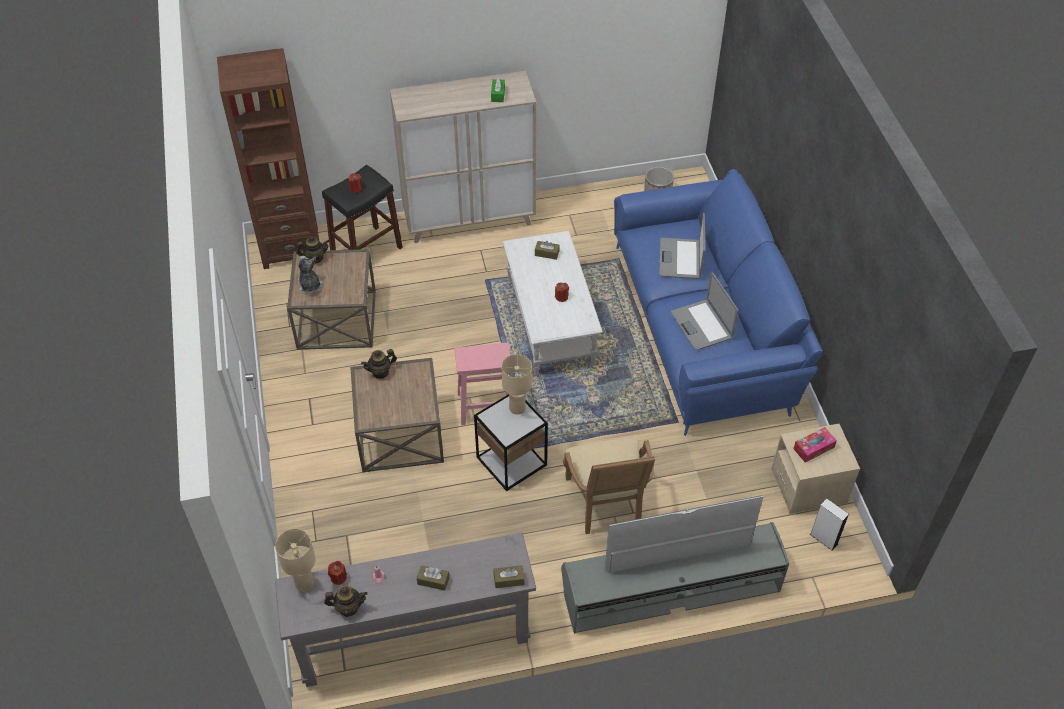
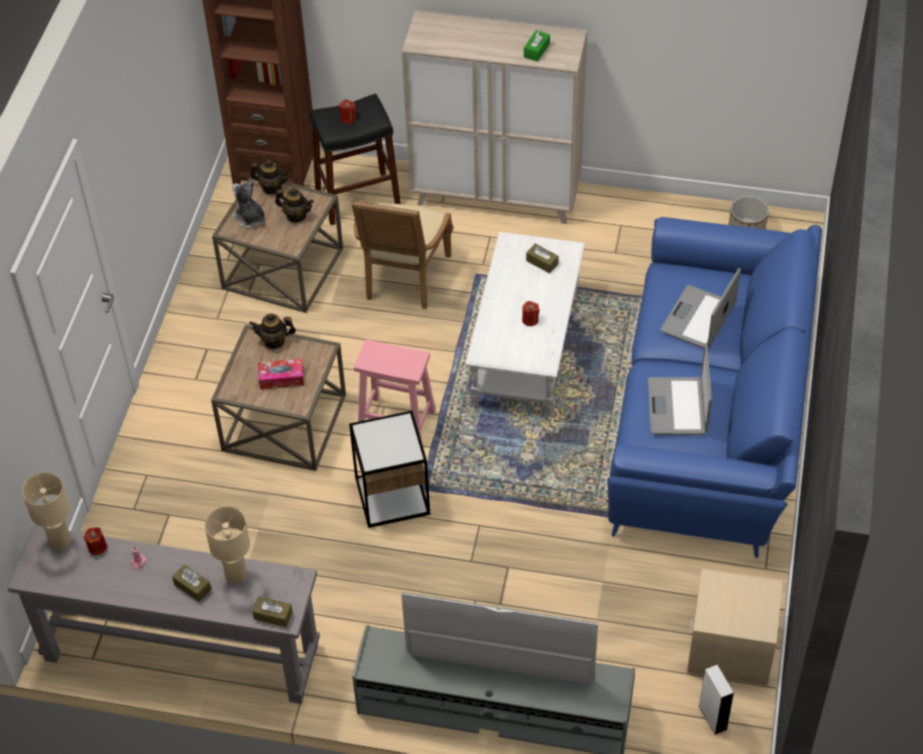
camera: 25 degrees right, 0 degrees up
(310, 286) = (249, 218): plush toy -> plush toy turned 45 degrees counterclockwise
(348, 607) = (90, 582): teapot -> teapot (296, 215)
(517, 408) = (401, 432): beige table lamp -> beige table lamp (236, 575)
(606, 505) = (473, 584): beige armchair -> beige armchair (404, 281)
(813, 448) = (732, 599): tissue box -> tissue box (281, 378)

